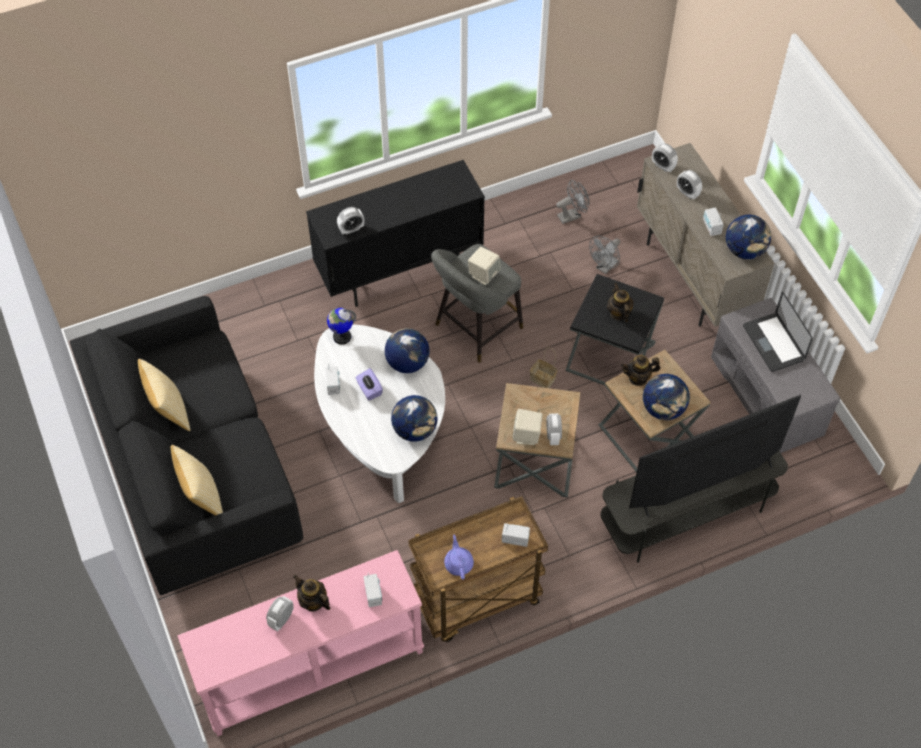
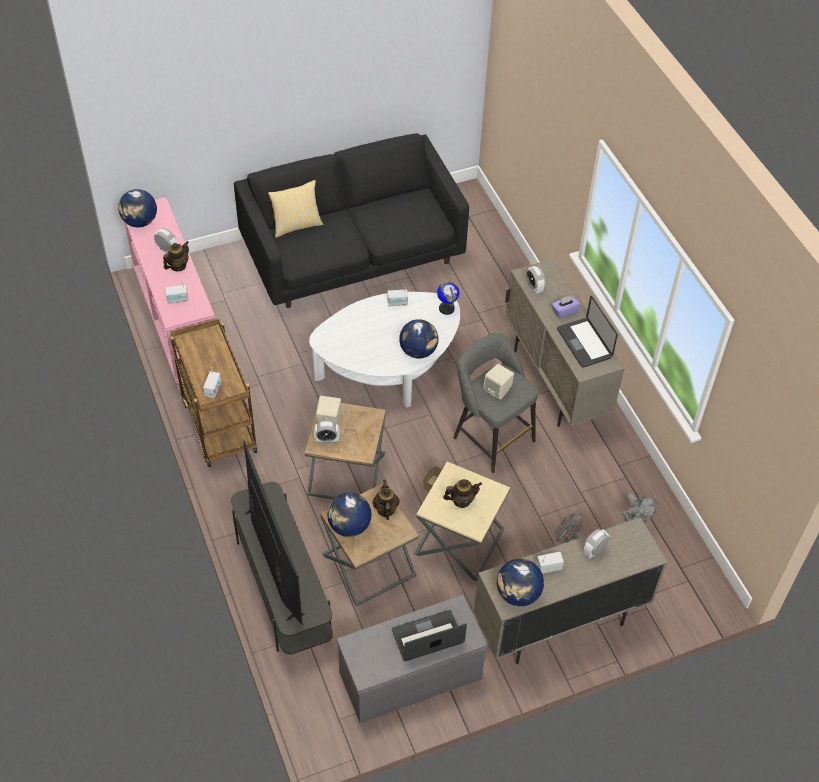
camera: 90 degrees right, 5 degrees down
(168, 411) = (375, 204): pillow -> none
(369, 390) = (391, 326): purple tissue box -> purple tissue box (564, 311)
(399, 272) = (554, 383): black cabinet -> beige cabinet
(415, 430) = (349, 355): globe -> globe (140, 222)
(431, 189) = (584, 343): none -> laptop
(458, 563) = (197, 353): purple teapot -> none
(610, 356) = (459, 541): black side table -> beige side table
(663, 166) = (630, 532): alarm clock -> none

